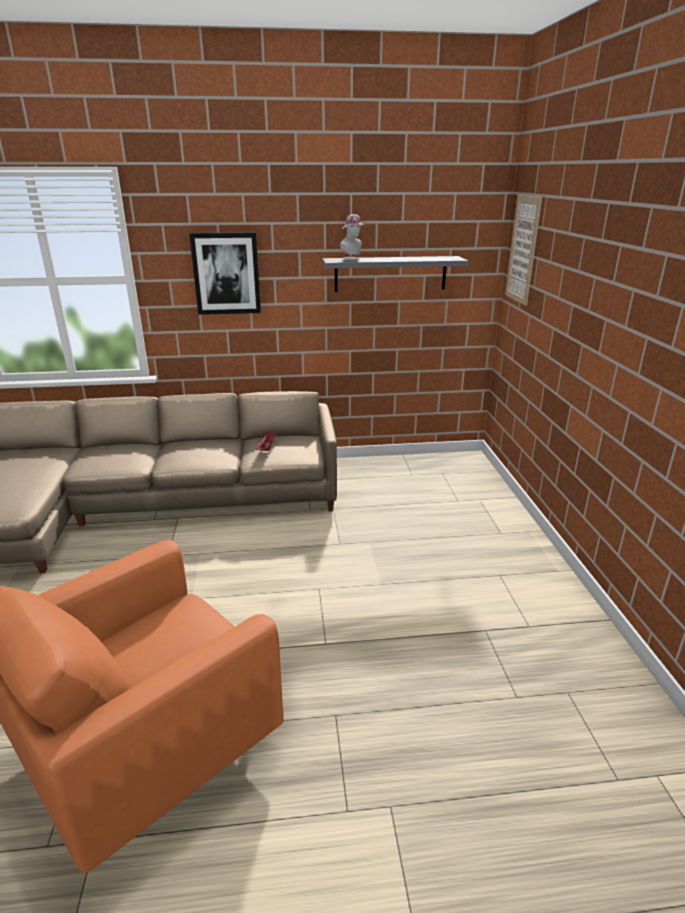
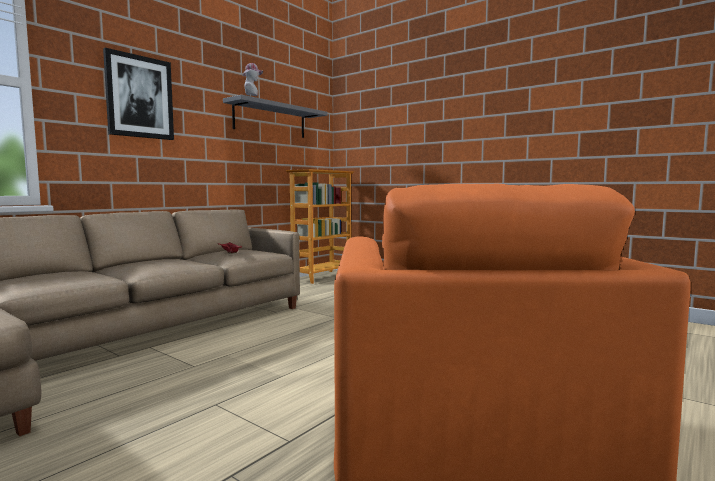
camera: 45 degrees left, 20 degrees down
(443, 462) = (321, 277): none -> bookcase
(523, 249) = (357, 107): picture -> none

